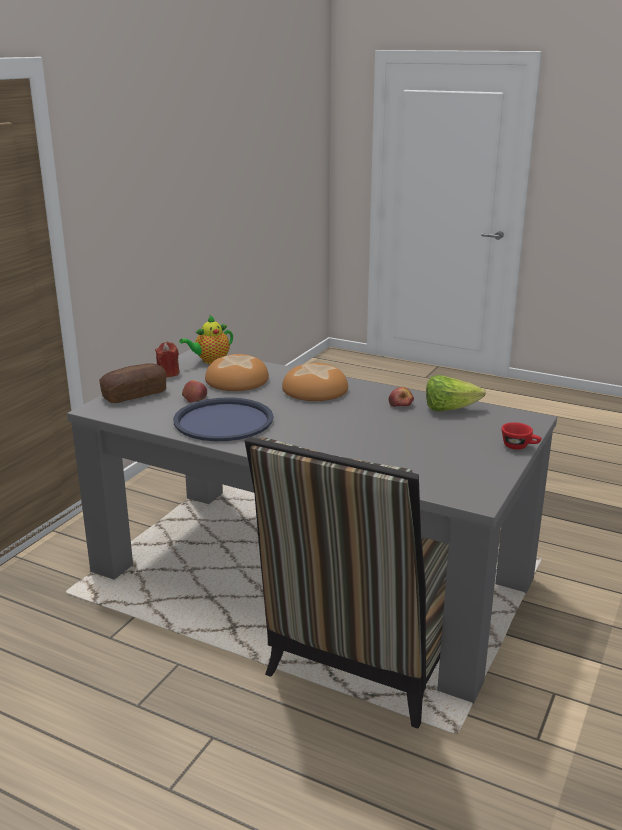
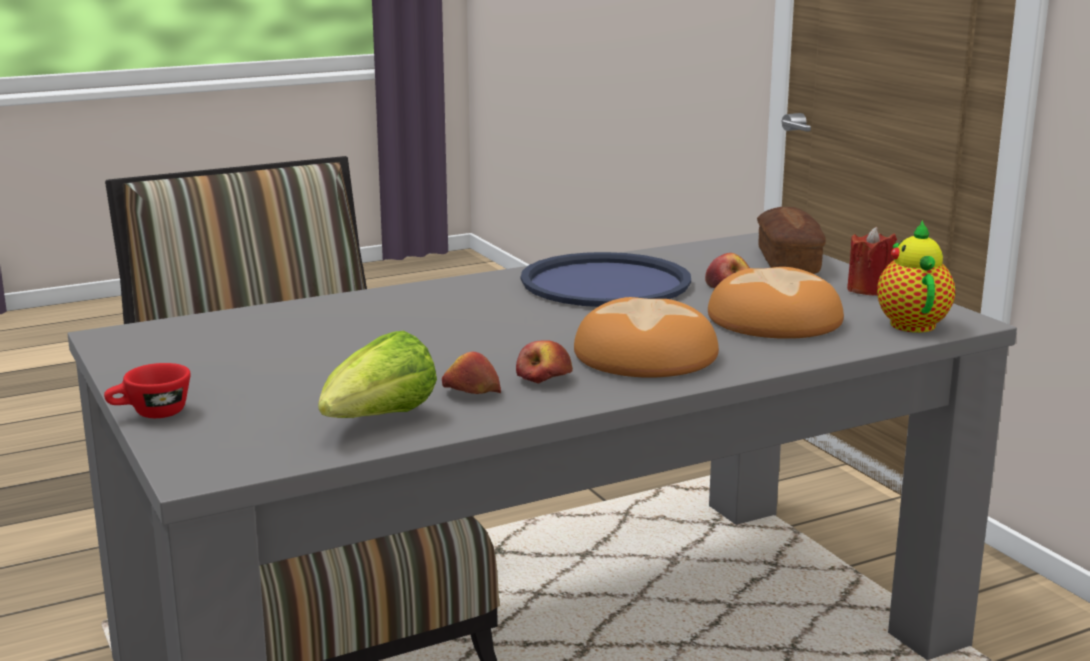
camera: 125 degrees right, 5 degrees down
(368, 397) = (544, 379): none -> apple

